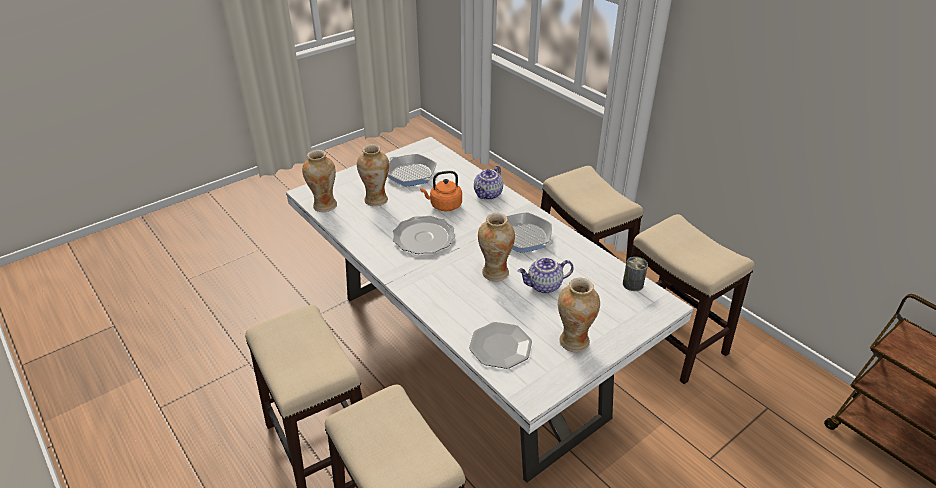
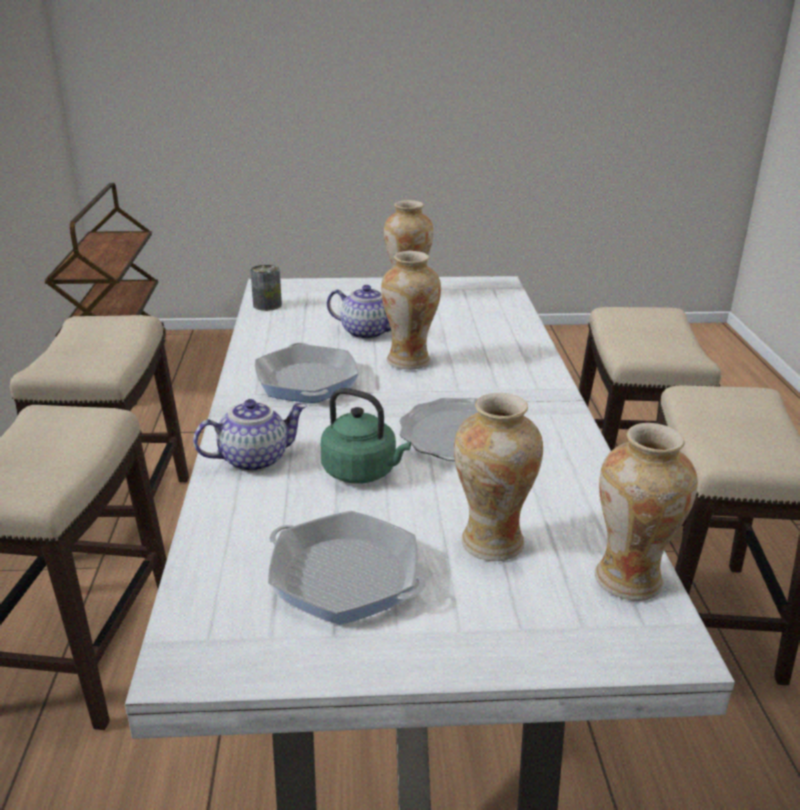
camera: 145 degrees left, 10 degrees down
(411, 174) = (345, 577): frying pan -> frying pan turned 45 degrees counterclockwise
(444, 205) = (363, 472): orange kettle -> green kettle
(500, 346) = (488, 312): plate -> none

